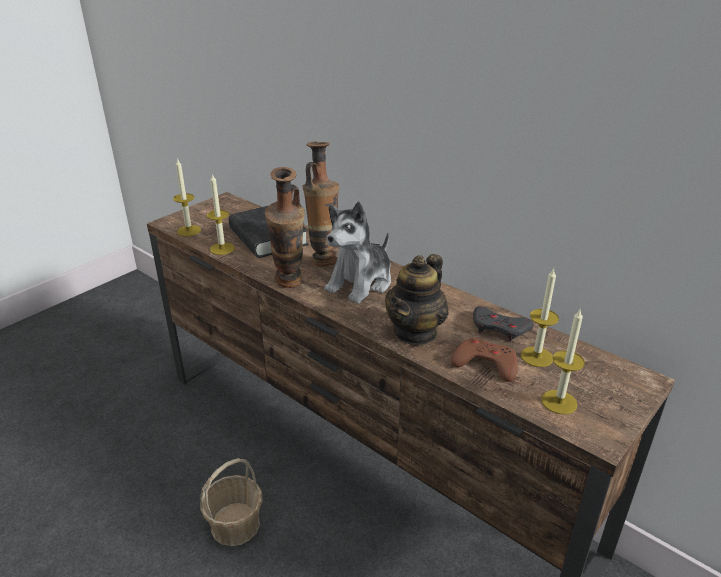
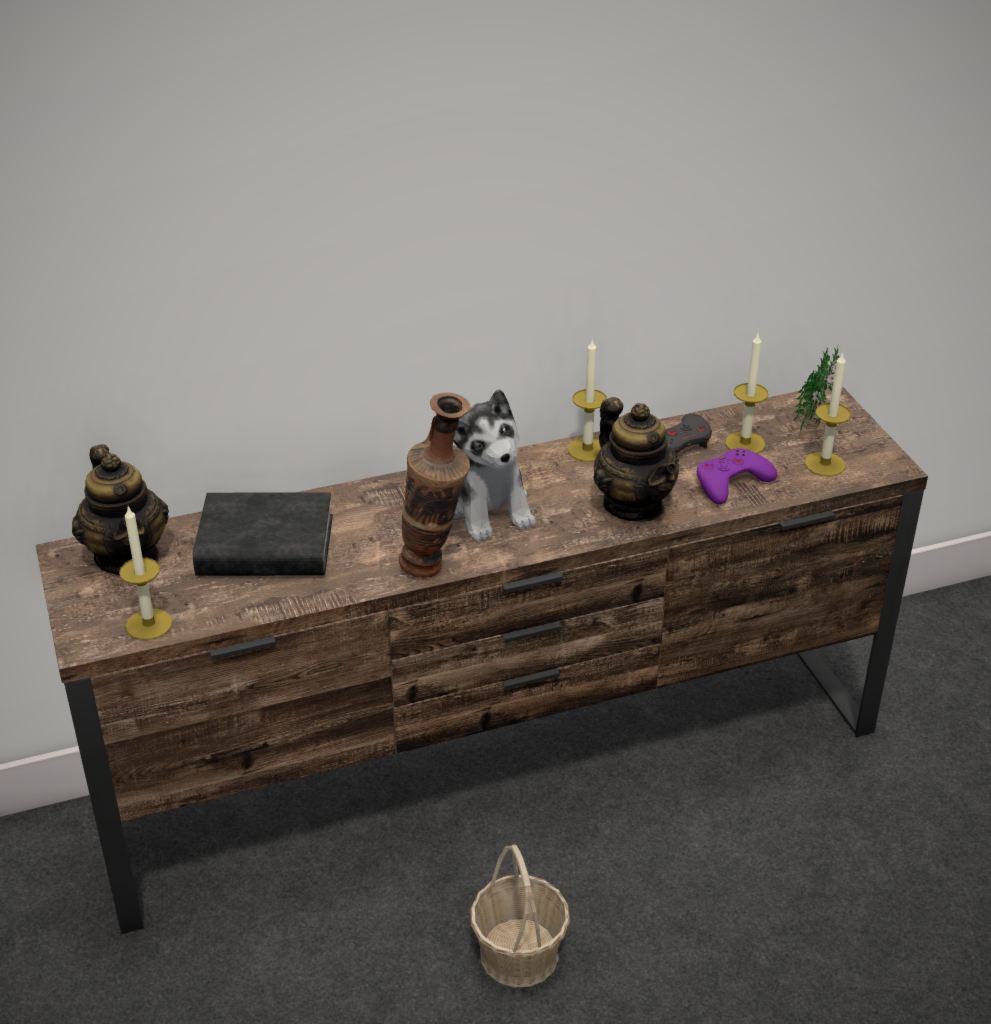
camera: 60 degrees left, 5 degrees up
(222, 248) = (254, 604): candle -> candle (587, 450)
(233, 211) = (128, 556): none -> teapot
(323, 259) = (390, 516): vase -> none
(485, 364) = (731, 482): brown game controller -> purple game controller
(610, 379) = (814, 418): none -> potted plant

